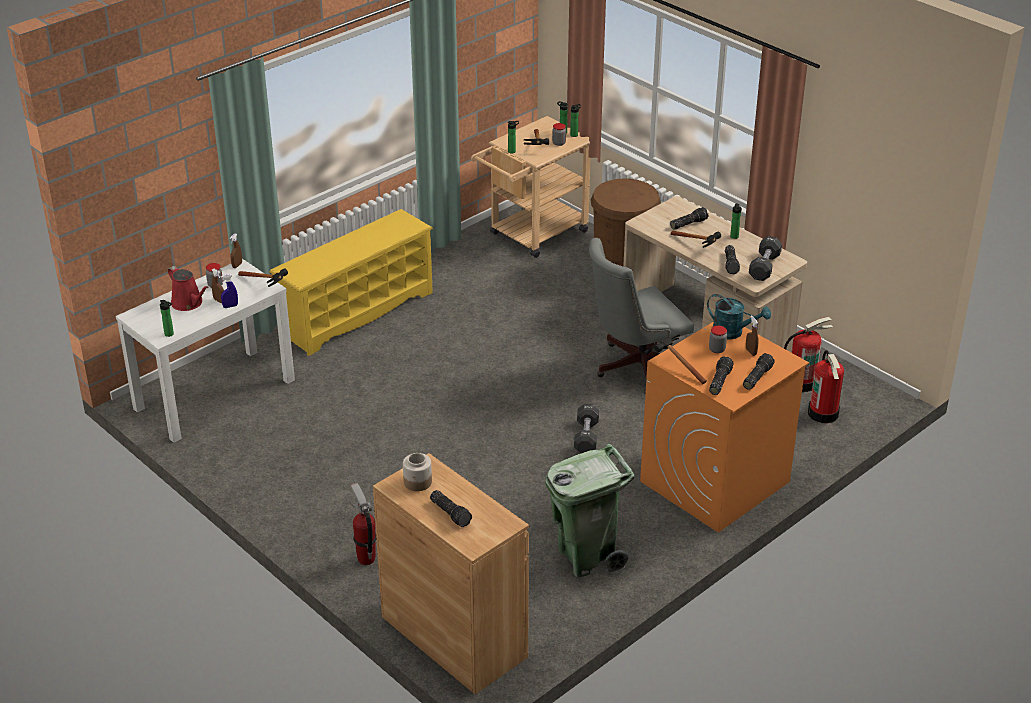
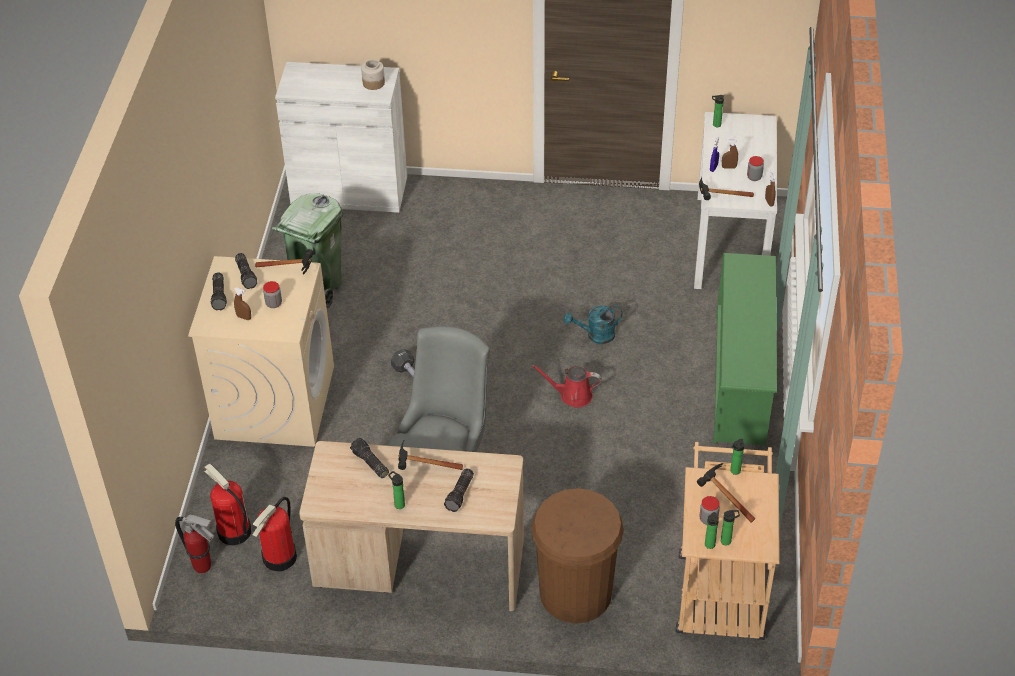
camera: 140 degrees right, 10 degrees up
(189, 303) = (745, 153): red watering can -> red watering can (572, 395)
(357, 313) = (741, 379): yellow shoe rack -> green shoe rack
(366, 559) = (461, 201): fire extinguisher -> fire extinguisher (203, 567)
(451, 513) = (330, 78): flashlight -> none
(454, 637) = (349, 191): brown cabinet -> white cabinet
(714, 482) = (274, 401): orange washing machine -> beige washing machine
(733, 332) = (274, 328): turquoise watering can -> turquoise watering can (595, 335)
(764, 267) = (335, 479): black dumbbell -> none

